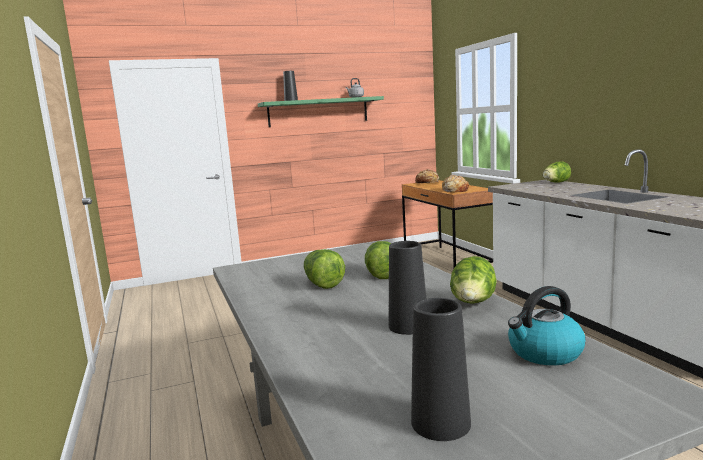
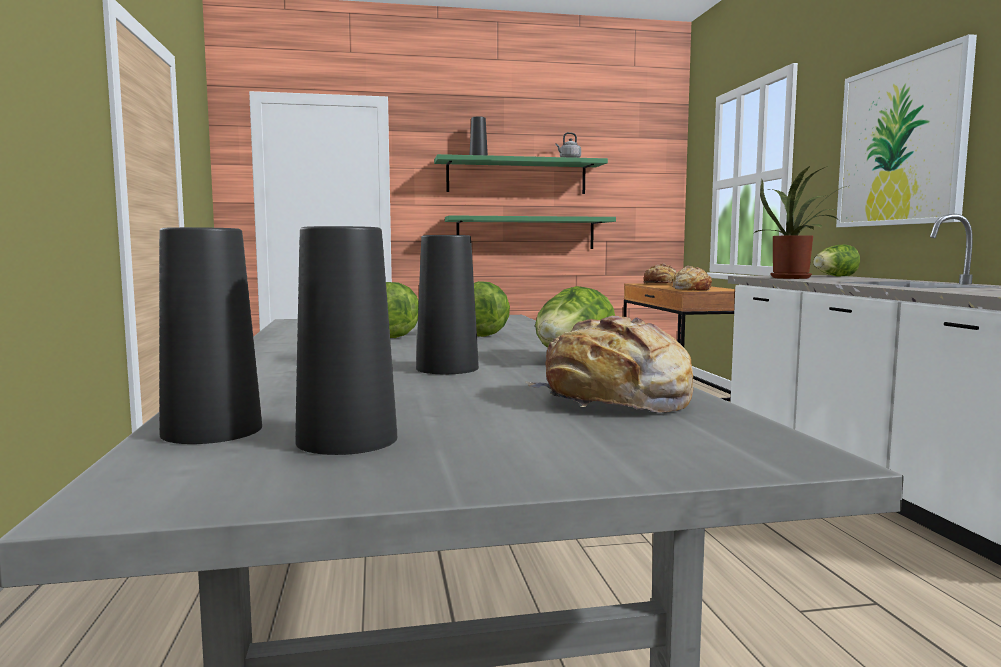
camera: 10 degrees right, 5 degrees down
(328, 152) = (526, 233): none -> green shelf
(350, 426) = (212, 431): none -> black vase
(534, 188) = (794, 278): none -> potted plant
(544, 353) = (615, 401): kettle -> bread
(595, 96) = (901, 143): none -> picture

